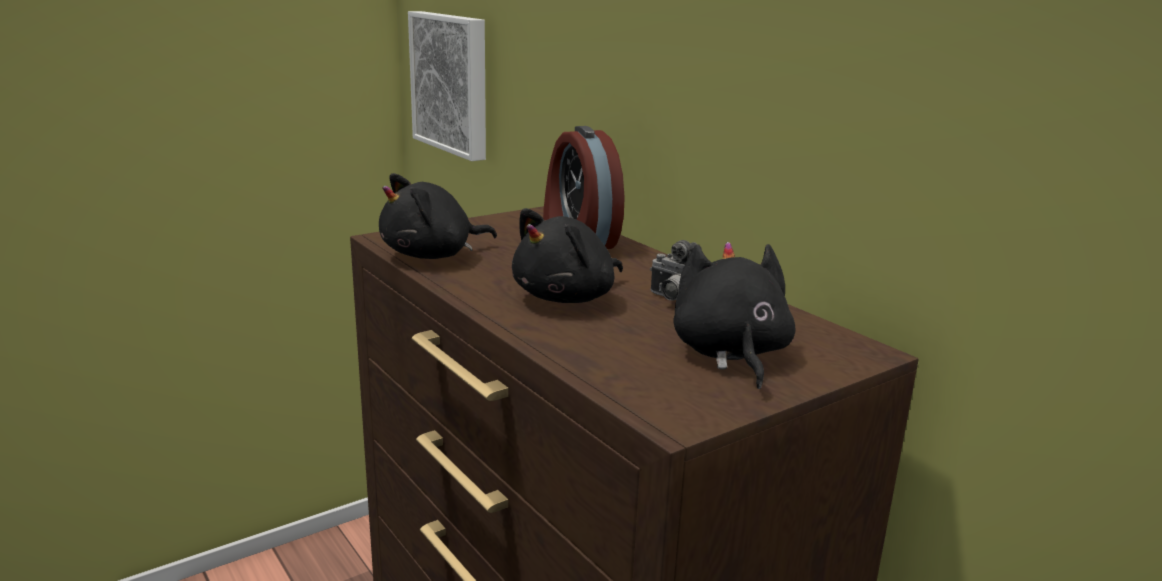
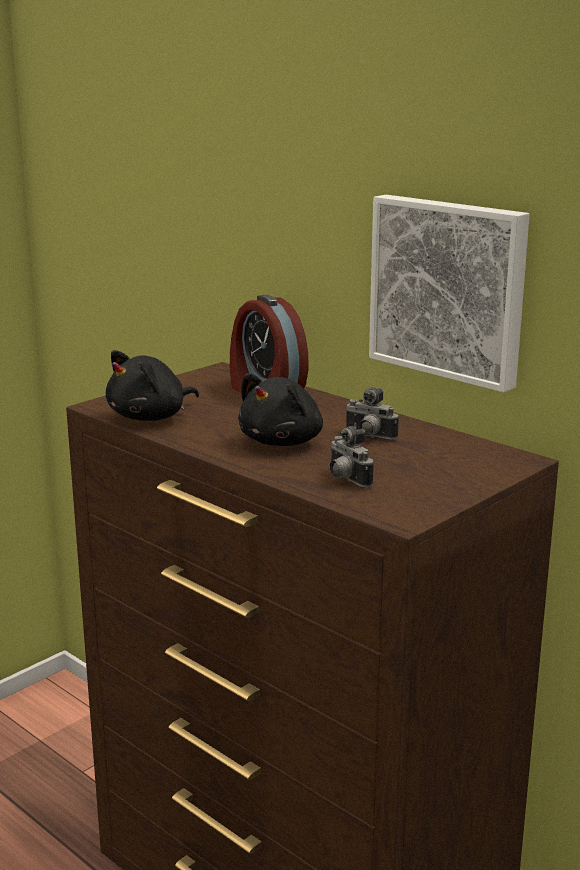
camera: 10 degrees left, 0 degrees up
(453, 83) = (101, 249): picture -> picture (449, 288)
(621, 354) = (346, 479): none -> camera
(730, 354) = (424, 471): black plush toy -> none

